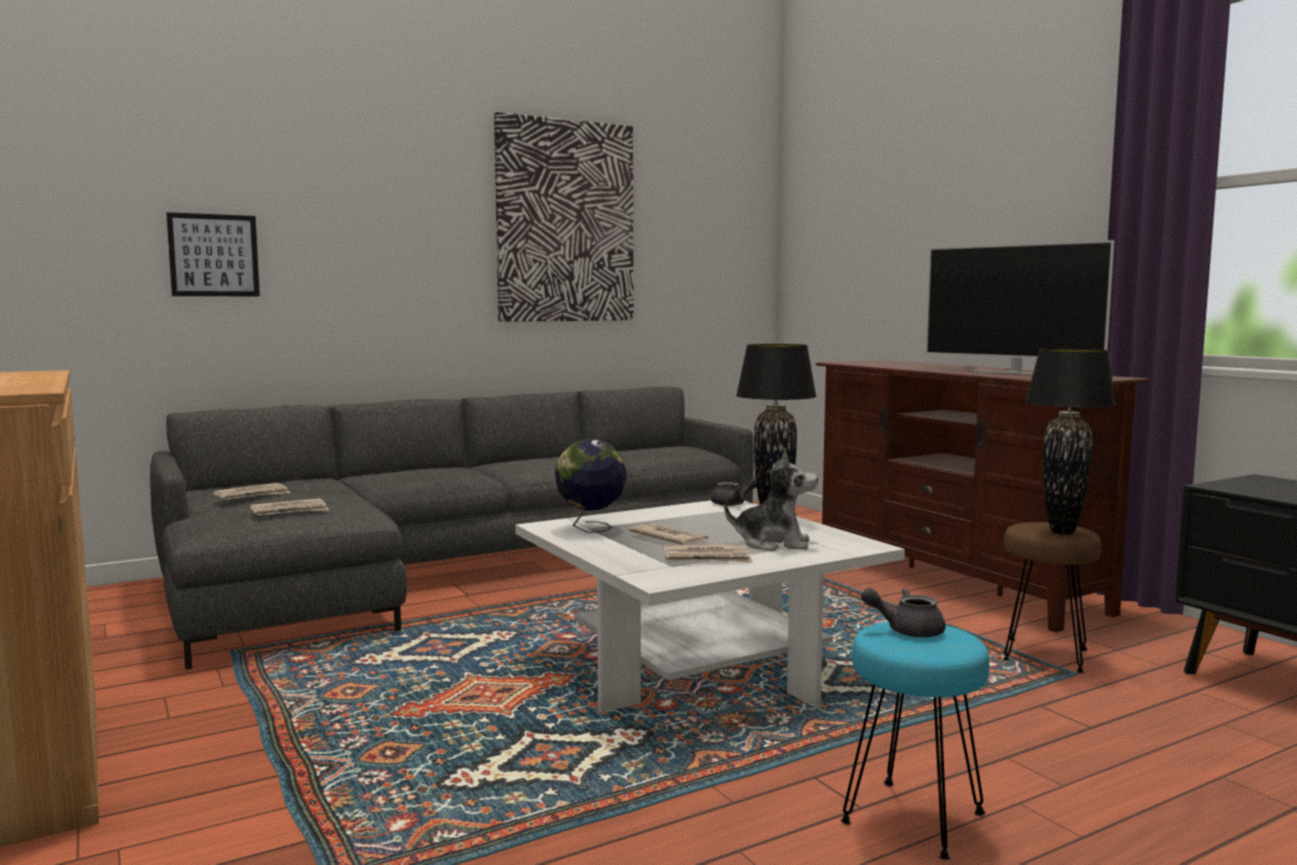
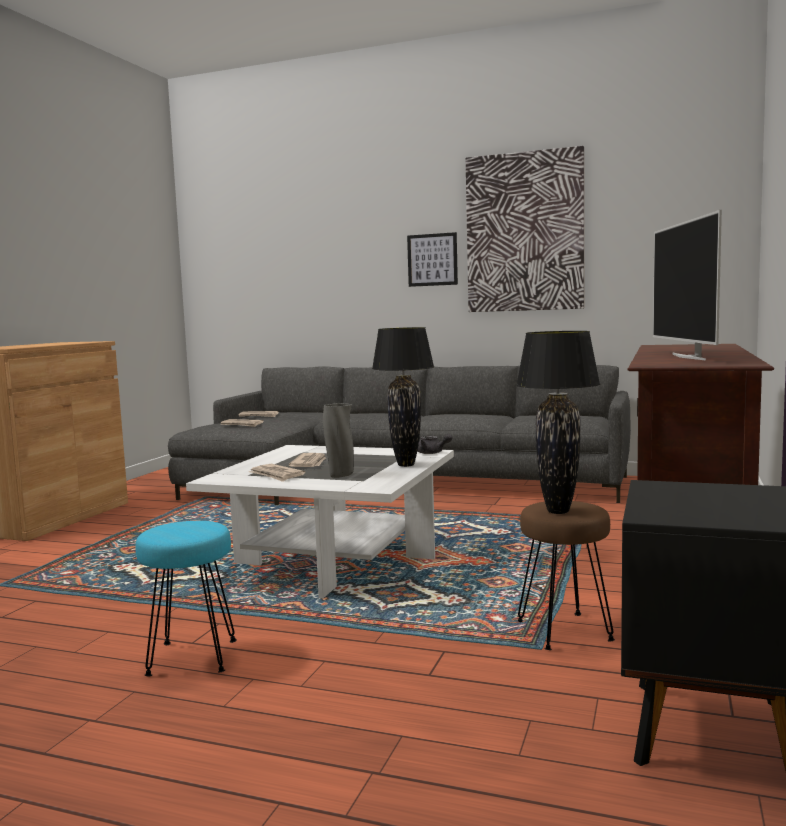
camera: 50 degrees right, 0 degrees up
(214, 255) = (296, 276): picture -> picture (432, 260)
(591, 529) = (302, 452): globe -> none
(773, 543) = (340, 476): plush toy -> grey vase
(906, 630) = (191, 525): grey teapot -> none

